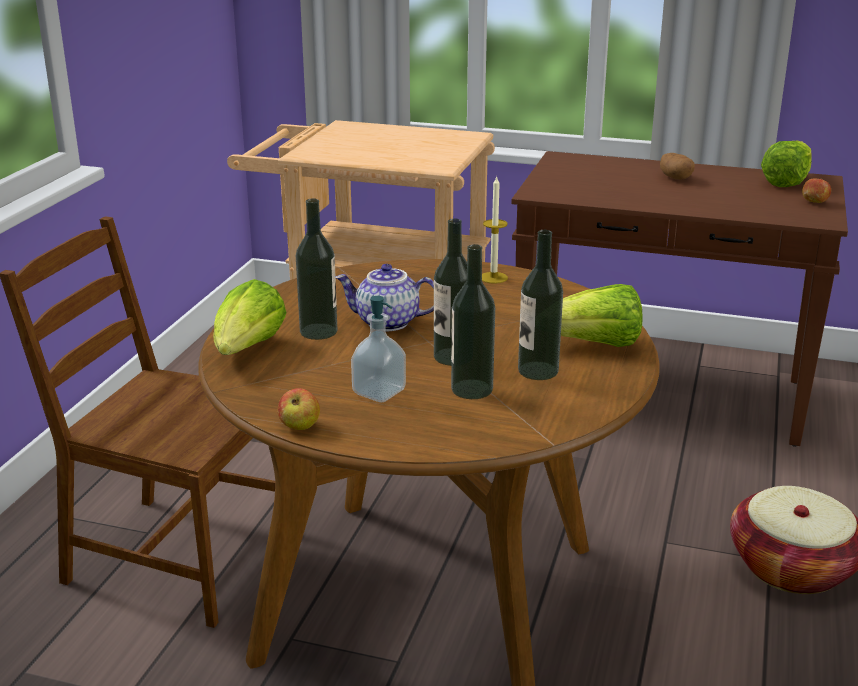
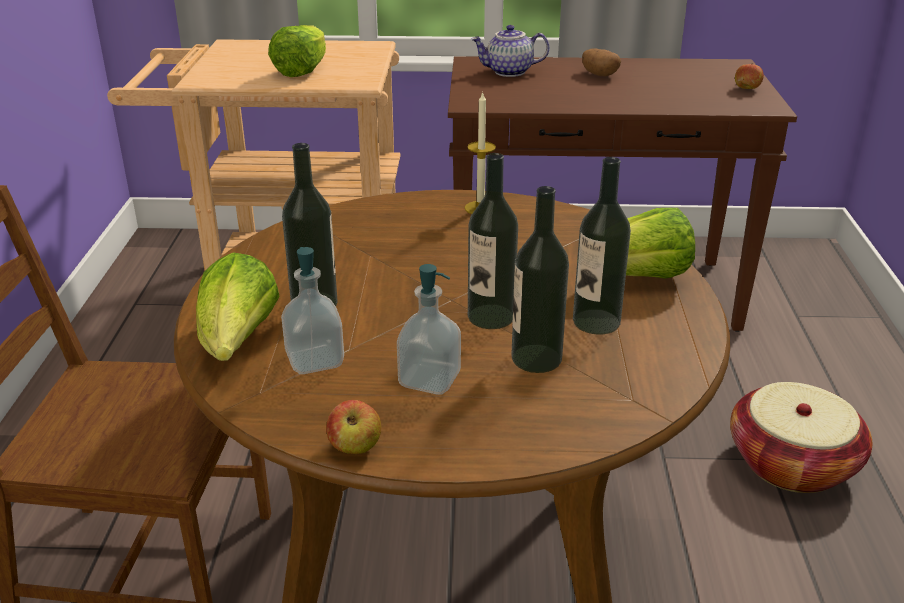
camera: 15 degrees left, 5 degrees up
(299, 369) = (315, 360): none -> soap dispenser
(386, 323) = (390, 281): teapot -> teapot (509, 72)
(786, 182) = (706, 70): lettuce -> lettuce (302, 70)

